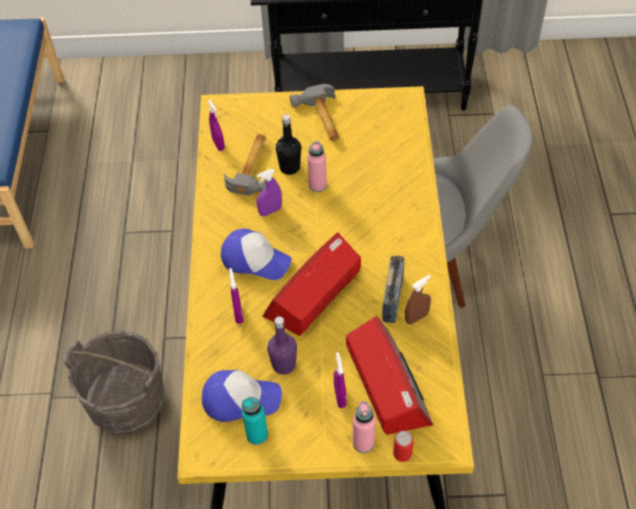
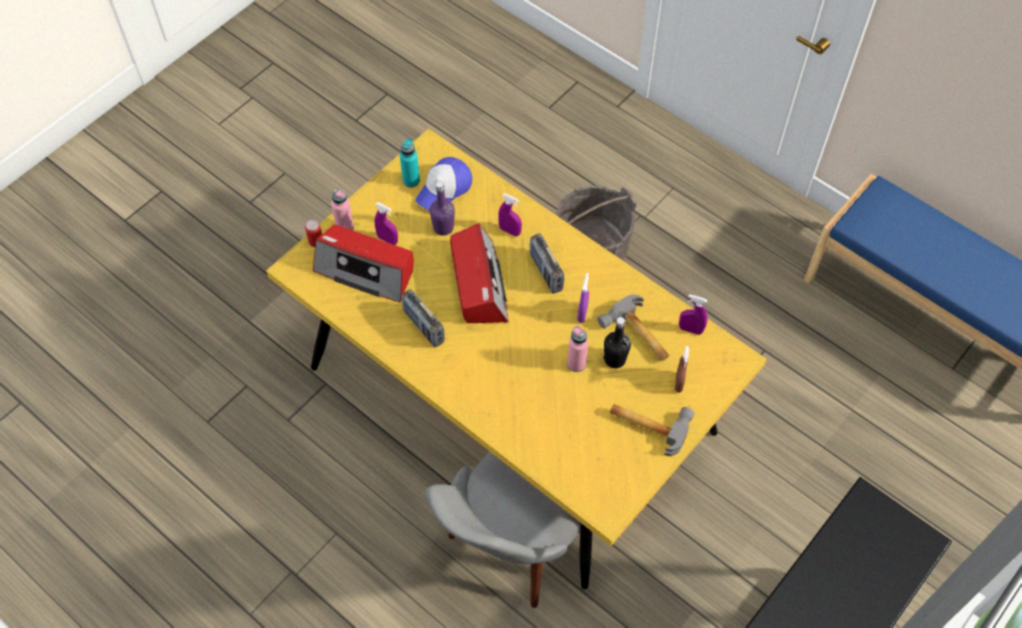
camera: 130 degrees right, 5 degrees up
(255, 259) = (546, 272): cap -> radio
(416, 317) = (393, 328): brown spray bottle -> brown spray bottle (679, 383)

